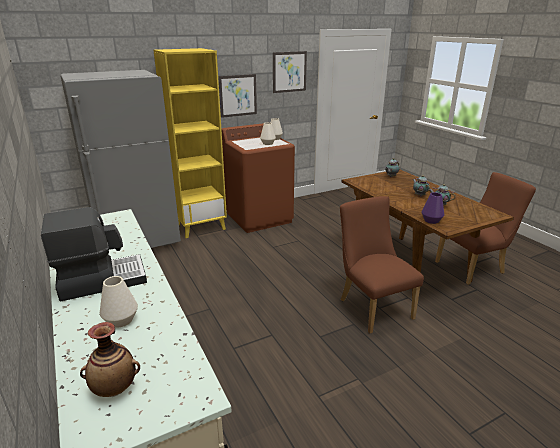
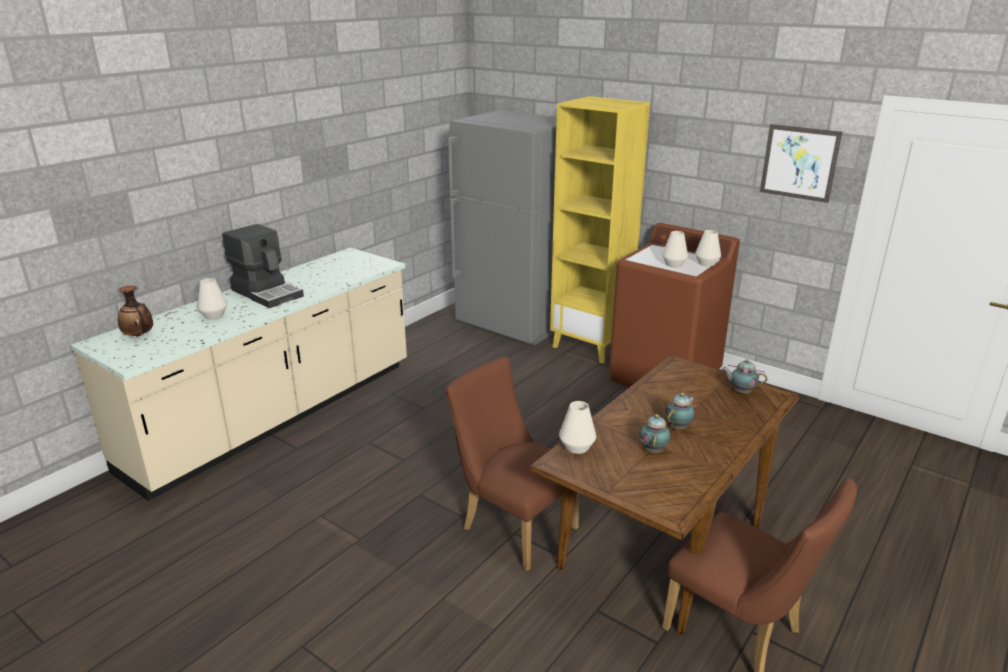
camera: 65 degrees right, 0 degrees up
(238, 95) = (698, 181): picture -> none
(372, 306) = (513, 525): brown chair -> brown chair turned 90 degrees counterclockwise
(431, 220) = (576, 447): purple vase -> white vase

